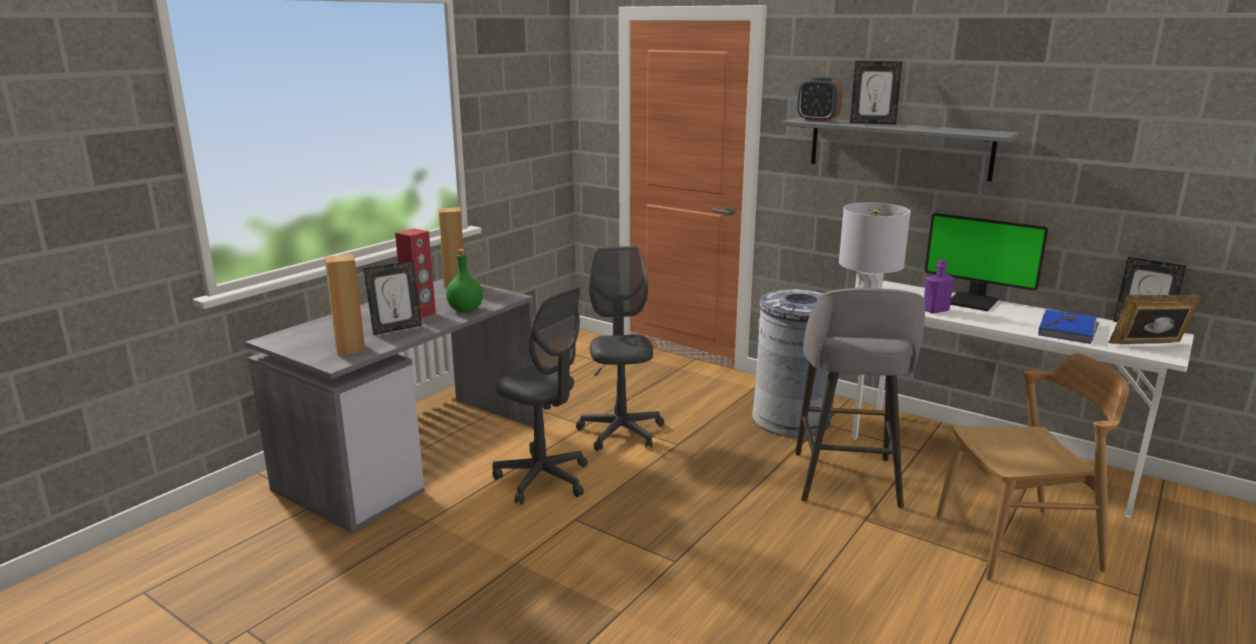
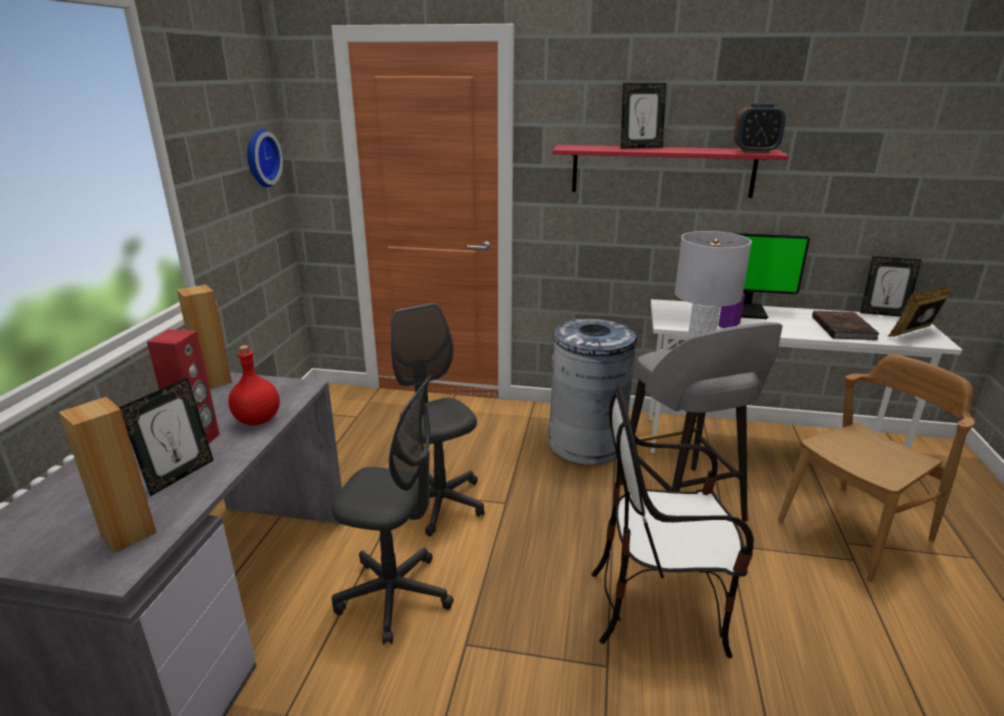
camera: 25 degrees left, 5 degrees up
(465, 310) = (257, 420): green bottle -> red bottle
(547, 117) = (260, 158): none -> wall clock
(753, 541) = (658, 607): none -> chair
(817, 120) = (586, 147): alarm clock -> alarm clock (755, 151)
(898, 148) = (662, 171): grey shelf -> red shelf
(1068, 329) = (844, 328): blue book -> brown book

